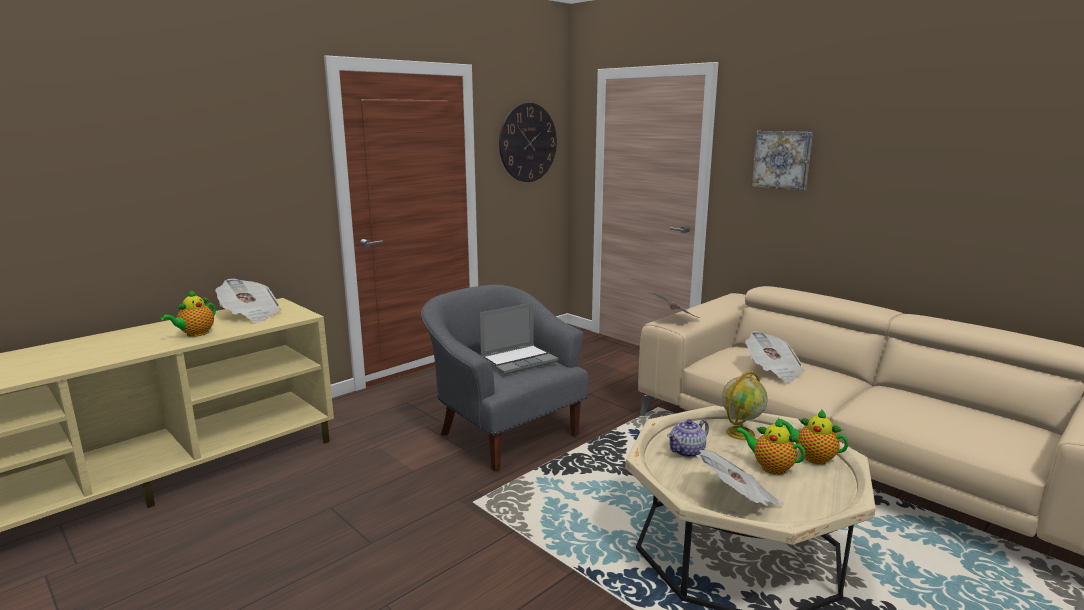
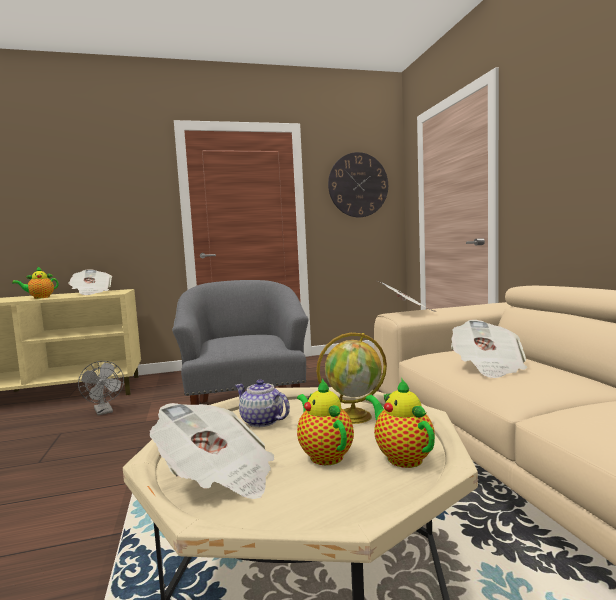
camera: 30 degrees right, 10 degrees down
(338, 470) = (104, 412): none -> grey fan
(519, 360) = (248, 339): laptop -> none
(687, 451) = (262, 421): teapot -> teapot turned 45 degrees clockwise
(782, 160) = (559, 142): picture -> none

